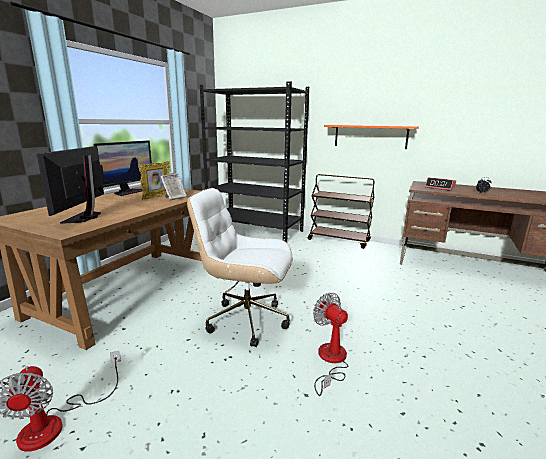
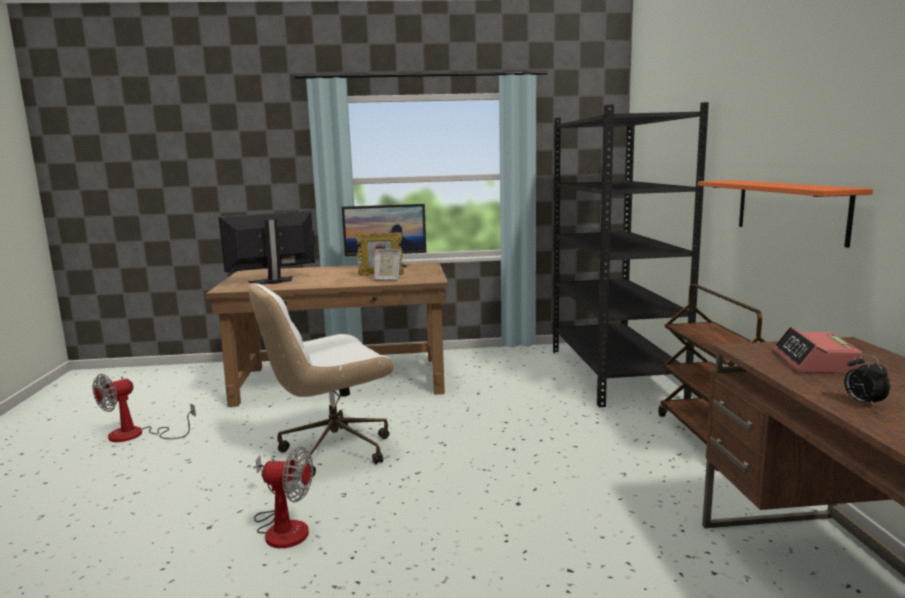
camera: 60 degrees right, 5 degrees down
(244, 320) = (332, 451): white office chair -> white office chair turned 105 degrees counterclockwise
(330, 361) = (283, 527): fan -> fan turned 75 degrees clockwise

